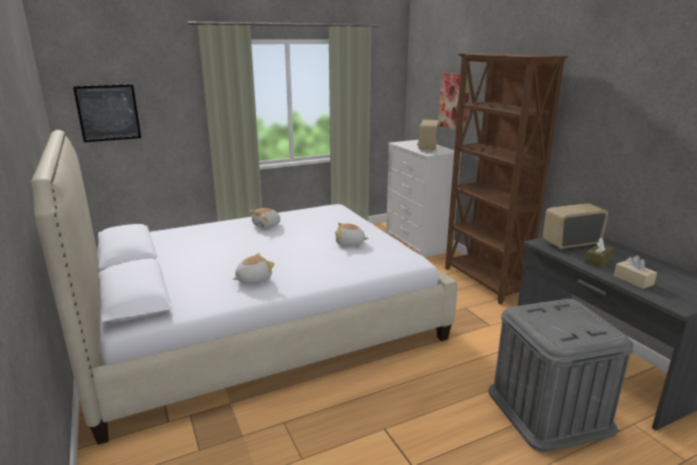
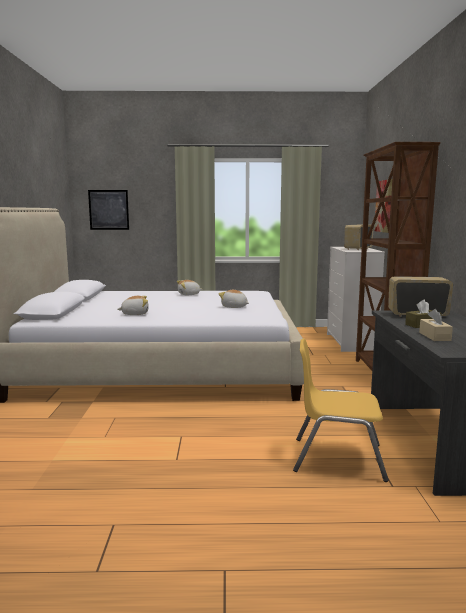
camera: 25 degrees right, 10 degrees down
(549, 410) = (337, 458): grey storage box -> yellow chair

